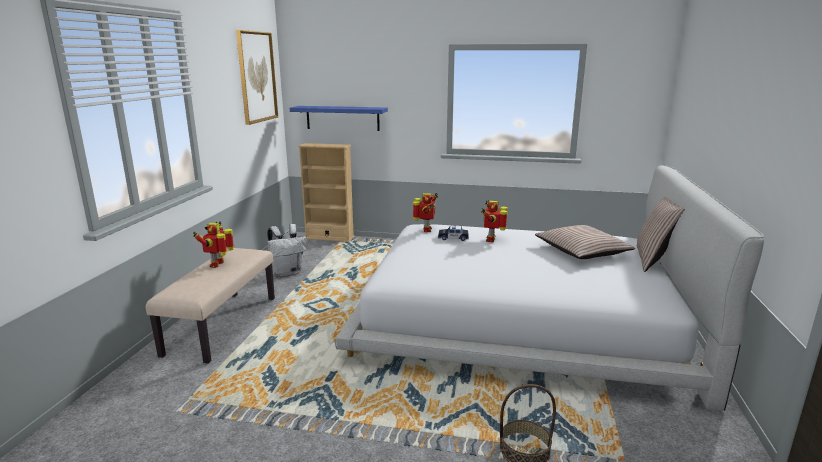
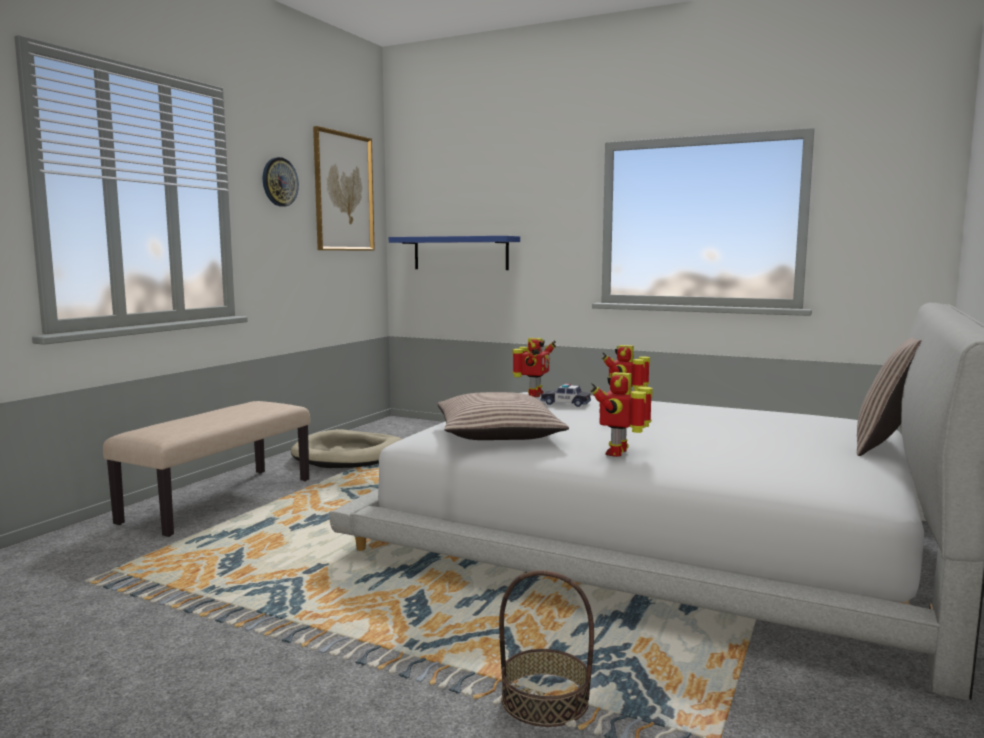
camera: 15 degrees right, 10 degrees down
(218, 264) = (224, 412): toy robot -> toy robot (620, 452)
(219, 78) = (279, 182): none -> wall clock
(288, 272) = (349, 455): white backpack -> beige dog bed
(329, 237) = (434, 424): beige bookcase -> none
(582, 251) = (763, 427): pillow -> pillow (498, 433)

